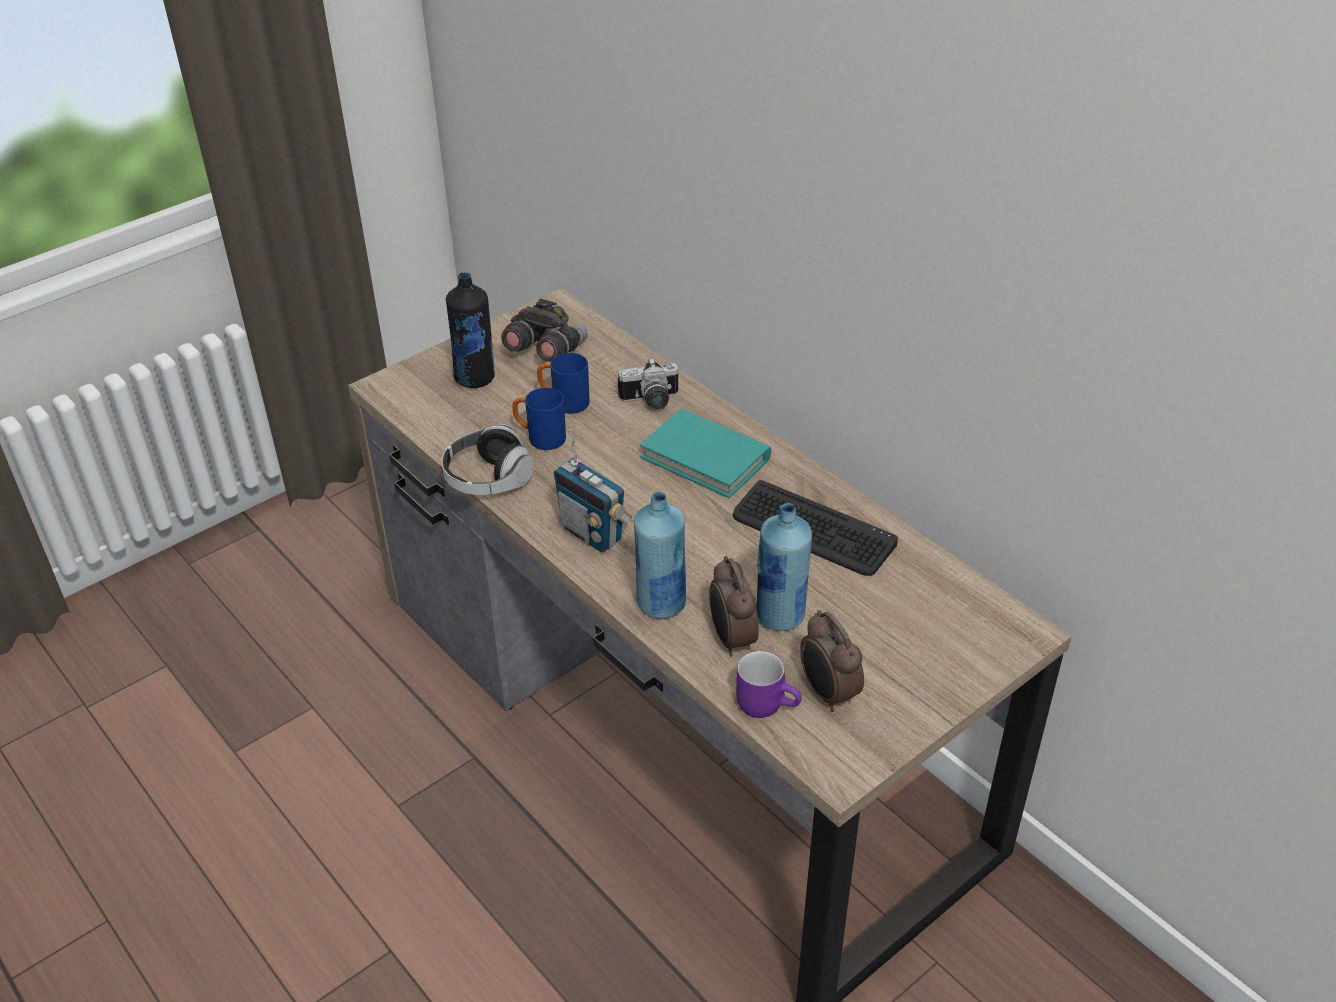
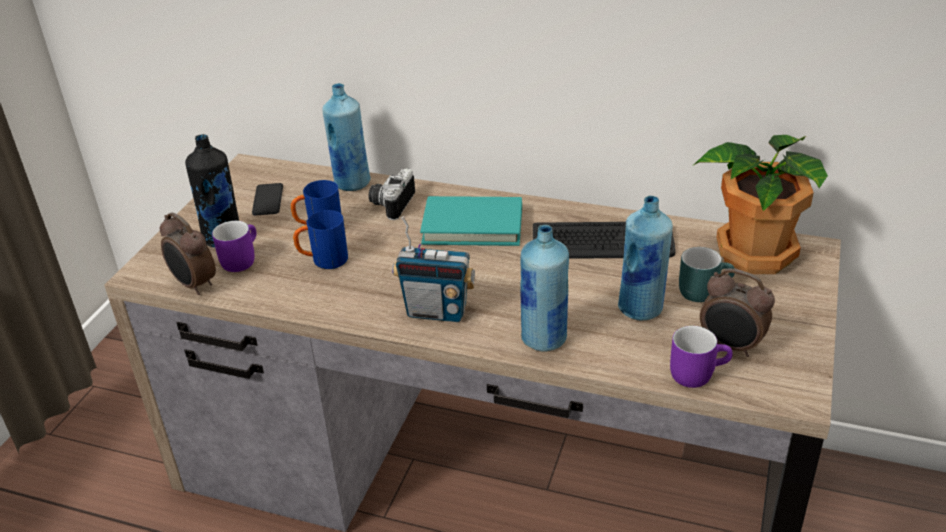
camera: 30 degrees left, 5 degrees down
(472, 405) = (239, 259): none -> purple mug
(488, 479) = (307, 307): headphones -> none
(545, 351) = (268, 200): grey binoculars -> phone
(635, 363) = (352, 183): none -> blue bottle
(651, 401) = (390, 204): camera -> camera turned 150 degrees clockwise
(731, 639) = (623, 340): alarm clock -> alarm clock (194, 285)
(861, 624) = (702, 290): none -> turquoise mug
(957, 608) = (753, 252): none -> potted plant

